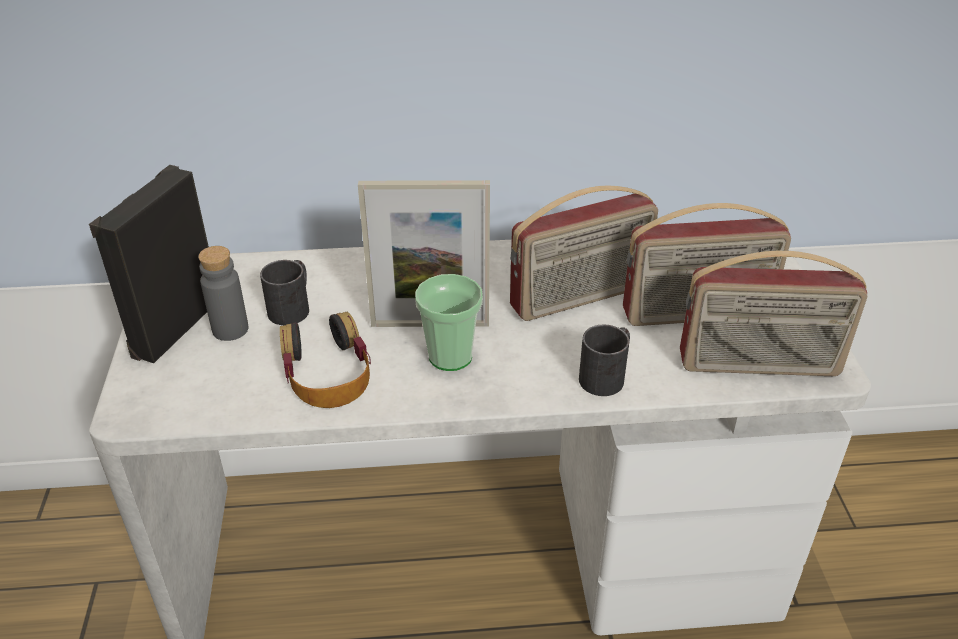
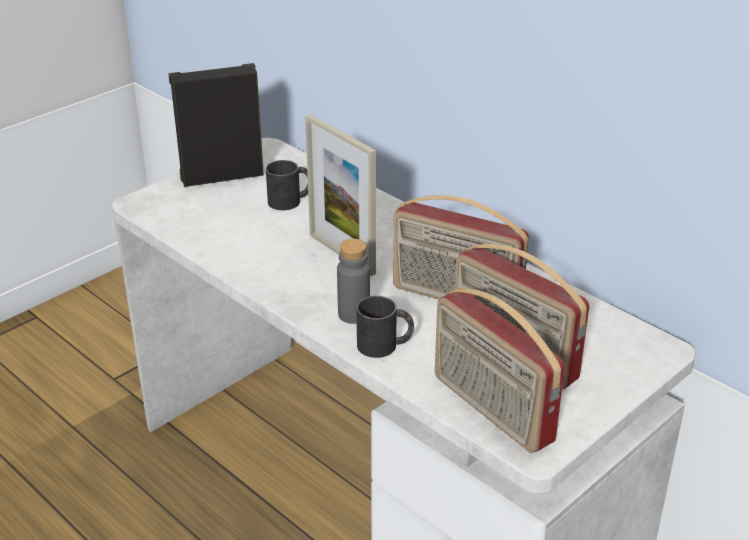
camera: 50 degrees right, 5 degrees down
(230, 329) = (243, 193): grey bottle -> grey bottle (354, 314)
(327, 372) = (248, 242): headphones -> none
(450, 356) = (320, 276): cup -> none

